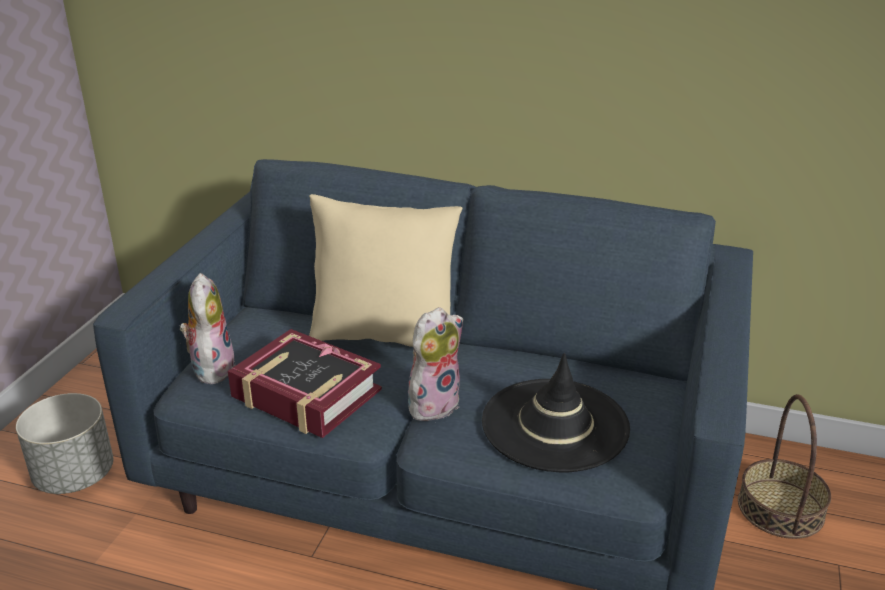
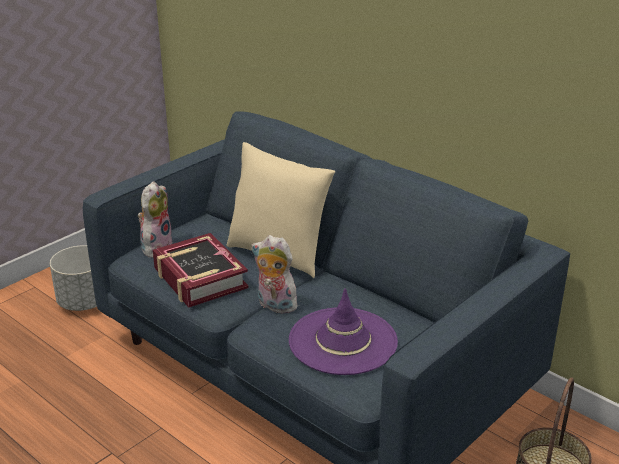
camera: 25 degrees right, 0 degrees up
(433, 403) = (274, 306): plush toy -> plush toy turned 135 degrees counterclockwise
(555, 425) = (343, 341): black hat -> purple hat

